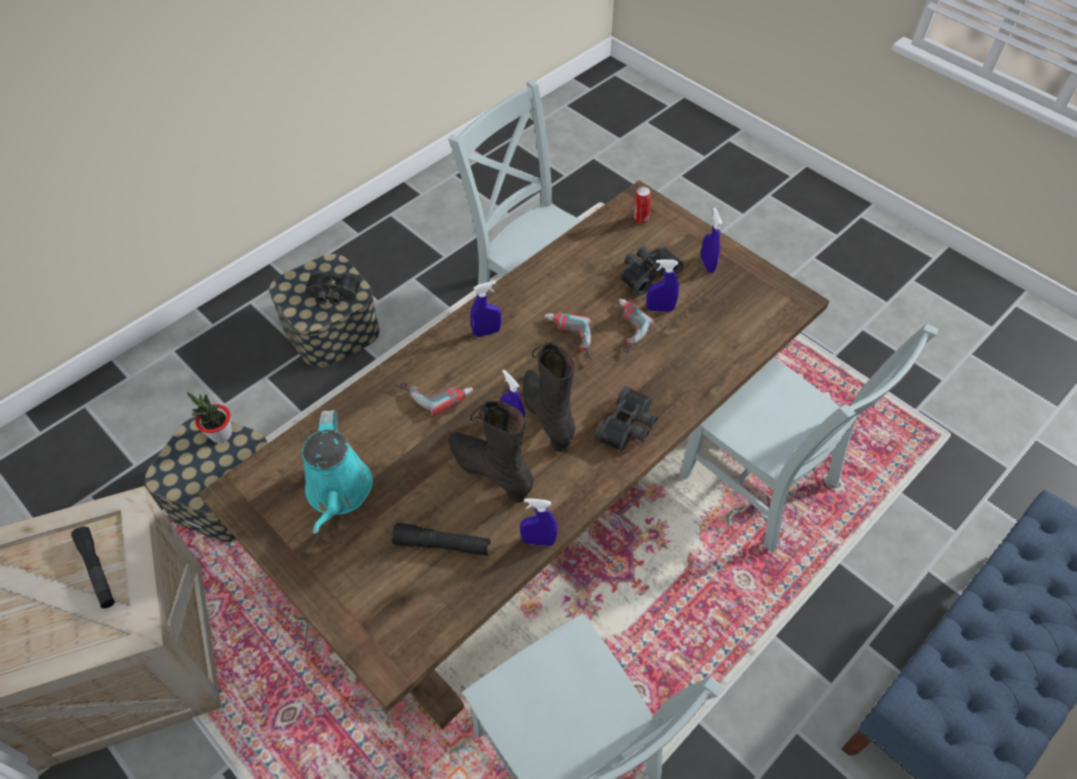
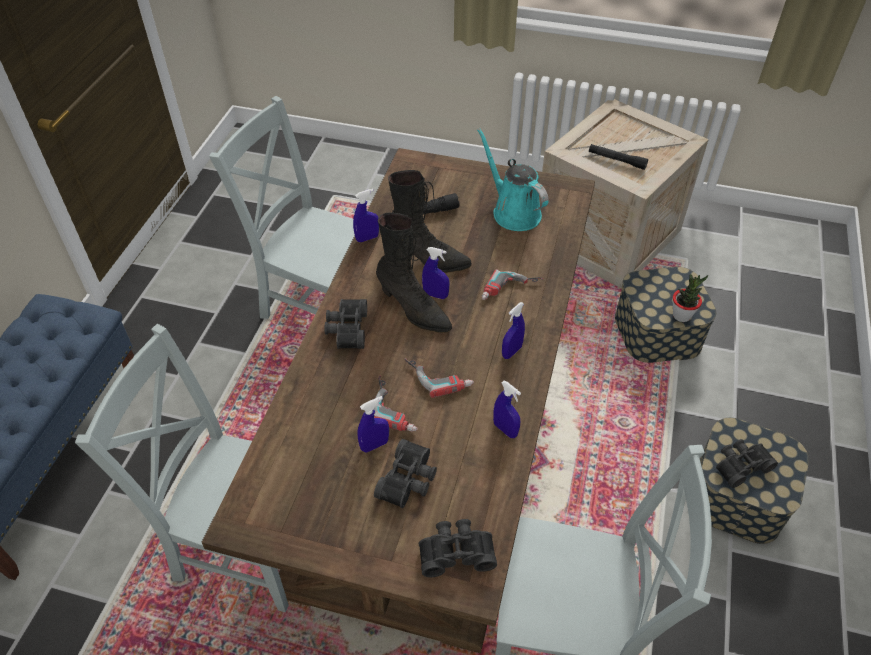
camera: 150 degrees right, 5 degrees down
(640, 220) = (456, 551): can -> black binoculars
(707, 264) = (351, 524): blue spray bottle -> blue spray bottle (505, 429)

